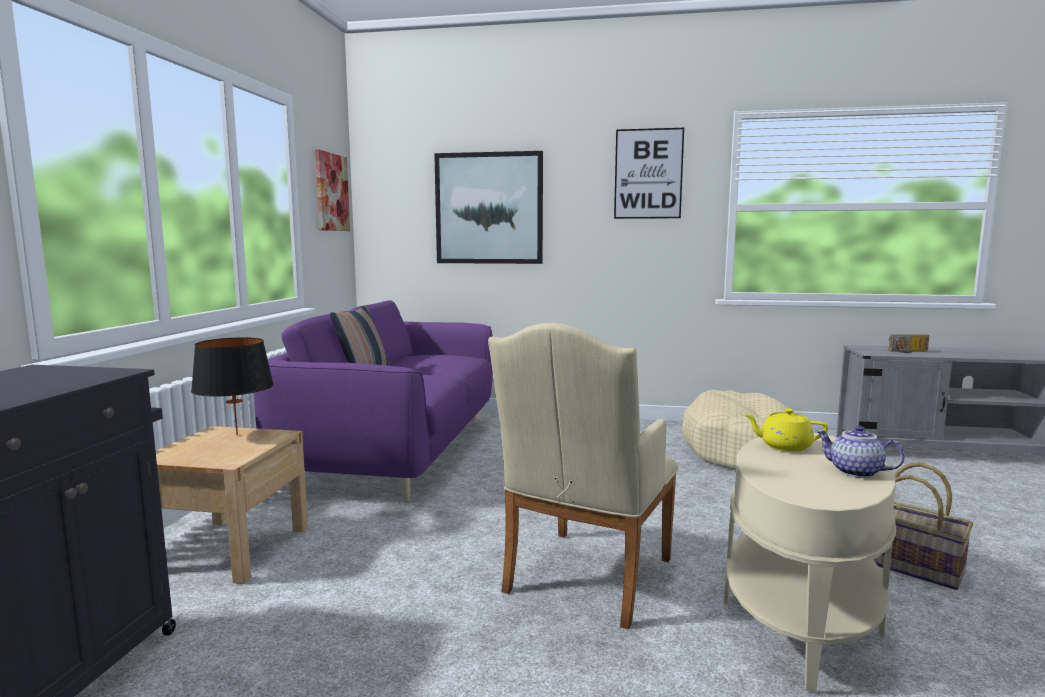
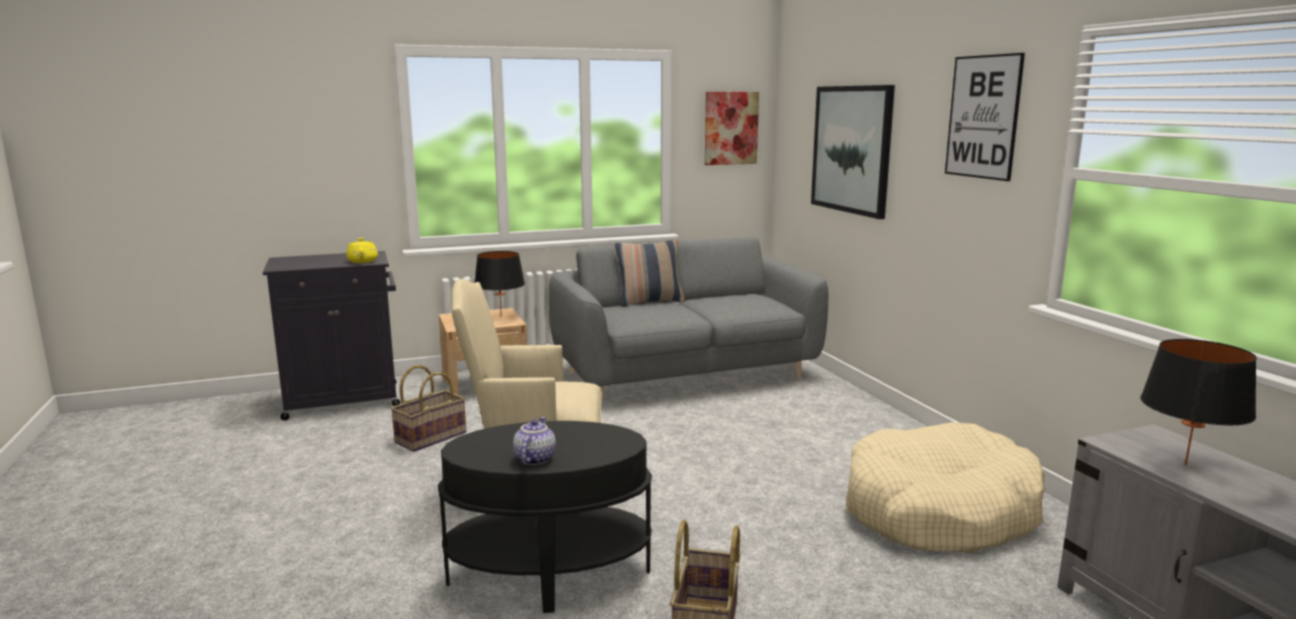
camera: 60 degrees right, 5 degrees up
(345, 624) = (430, 437): none -> basket
(397, 451) = (685, 375): purple sofa -> grey sofa
(784, 446) = (583, 433): yellow teapot -> yellow teapot (362, 261)
(800, 616) = (549, 575): beige side table -> black side table
(908, 352) = (1185, 465): radio -> black table lamp

